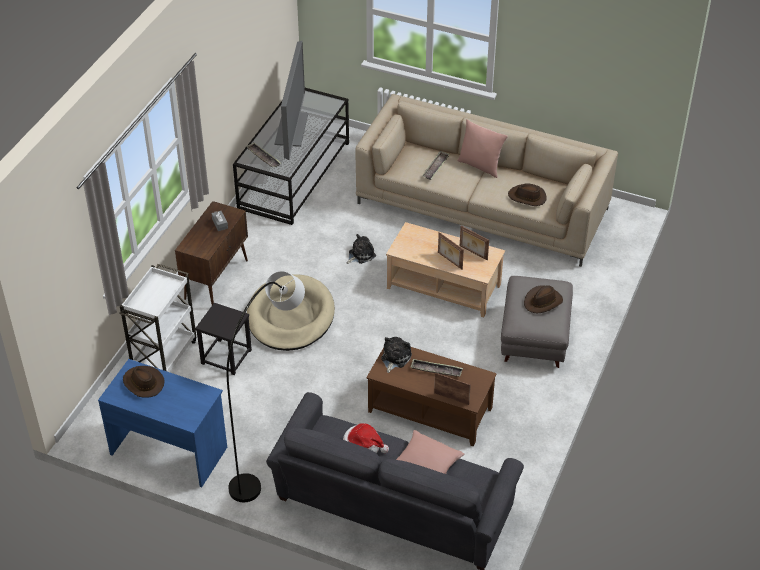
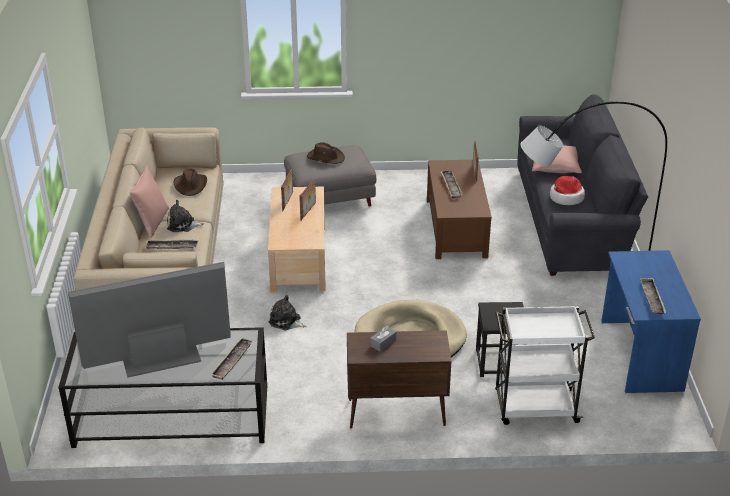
camera: 115 degrees left, 10 degrees down
(143, 383) = (652, 298): brown hat -> tray
(395, 358) = (456, 208): plush toy -> plush toy (183, 225)

